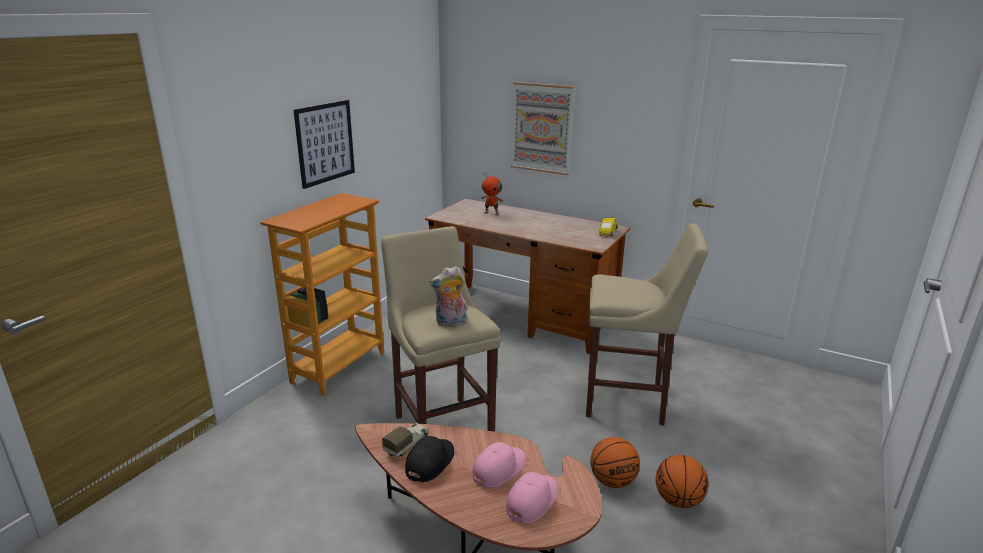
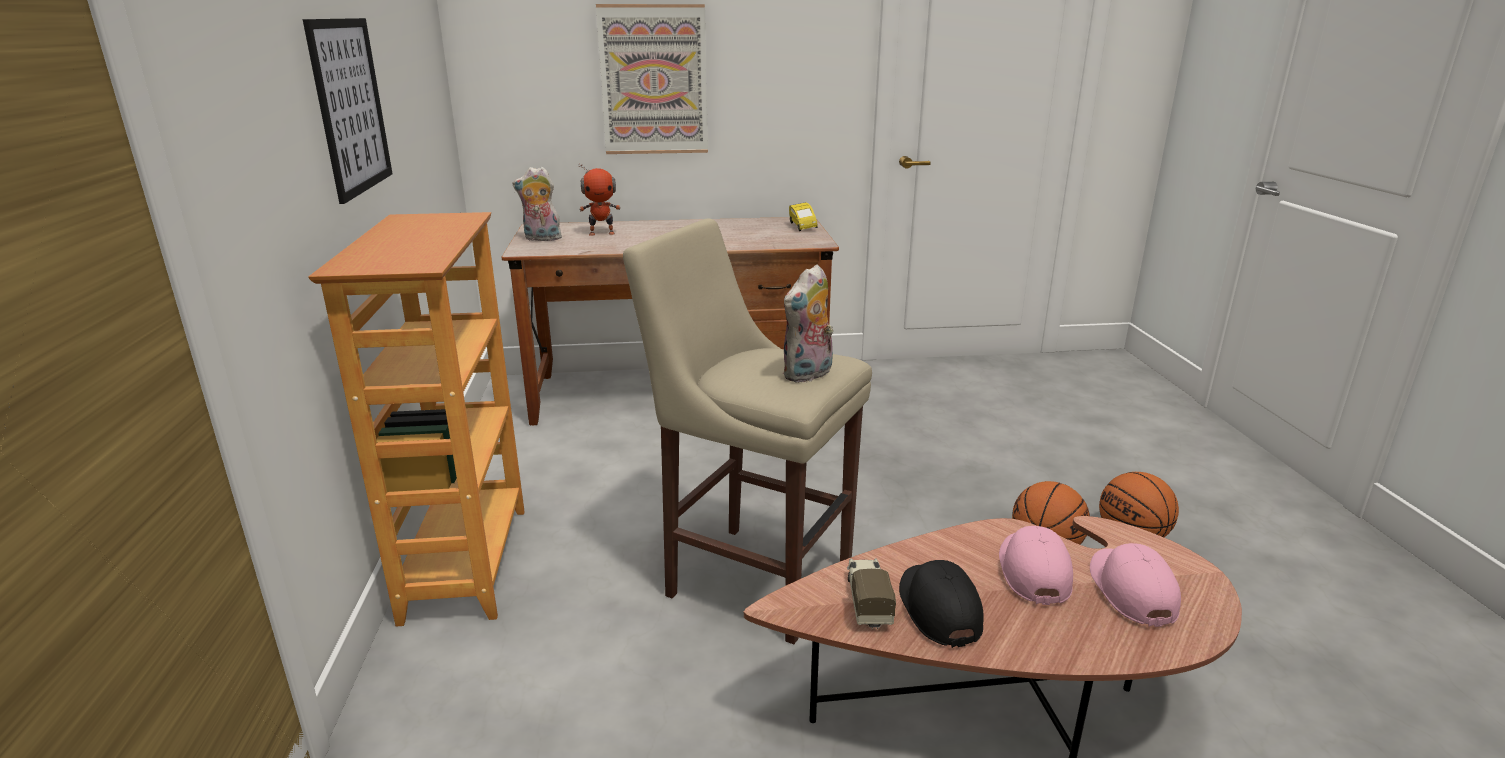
camera: 35 degrees left, 0 degrees up
(458, 210) = (541, 239): none -> plush toy
(629, 401) = (938, 449): beige stool -> none

